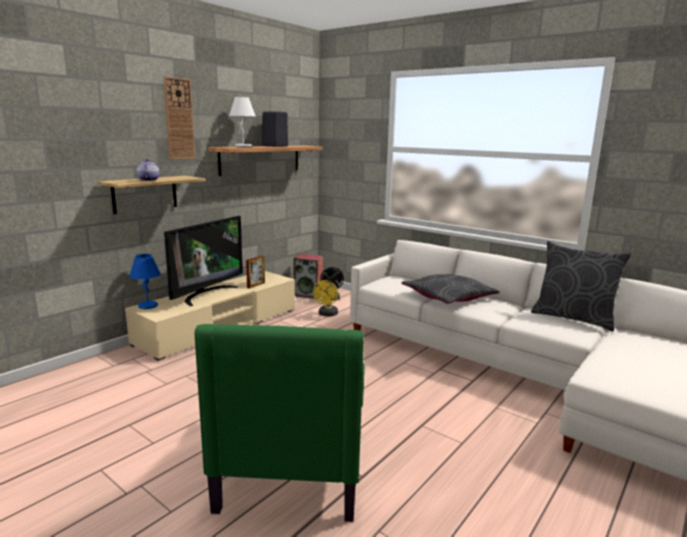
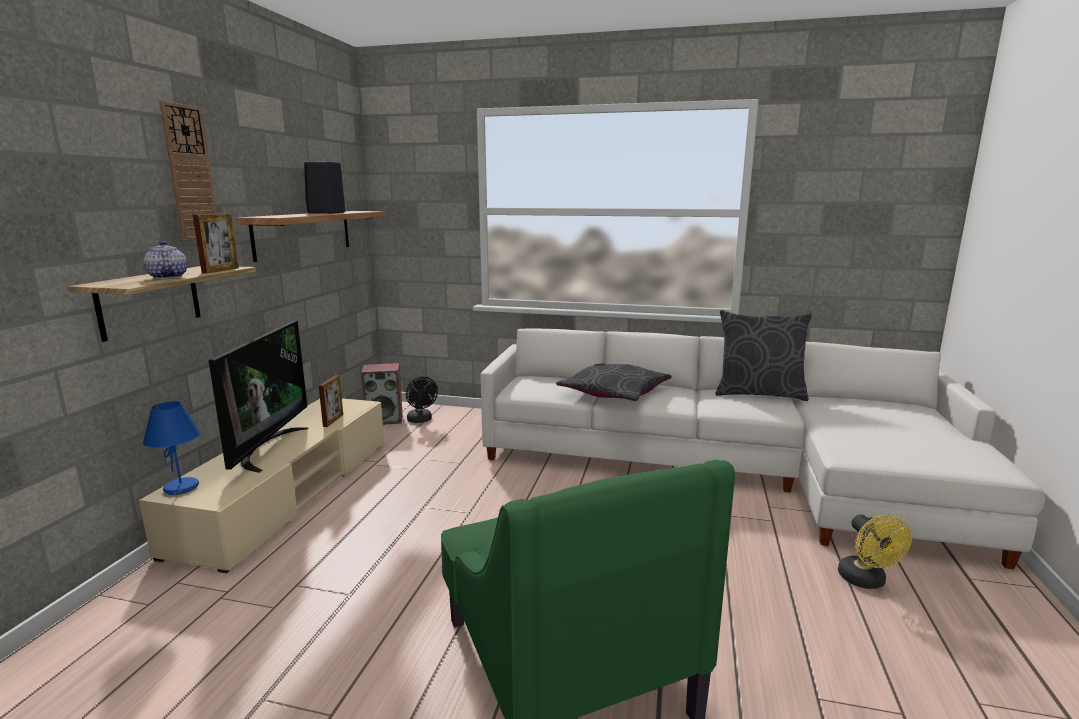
camera: 25 degrees left, 0 degrees up
(182, 178) = (220, 270): none -> picture frame
(243, 146) = (289, 215): white table lamp -> none
(327, 314) = (433, 442): yellow fan -> yellow fan (866, 581)

